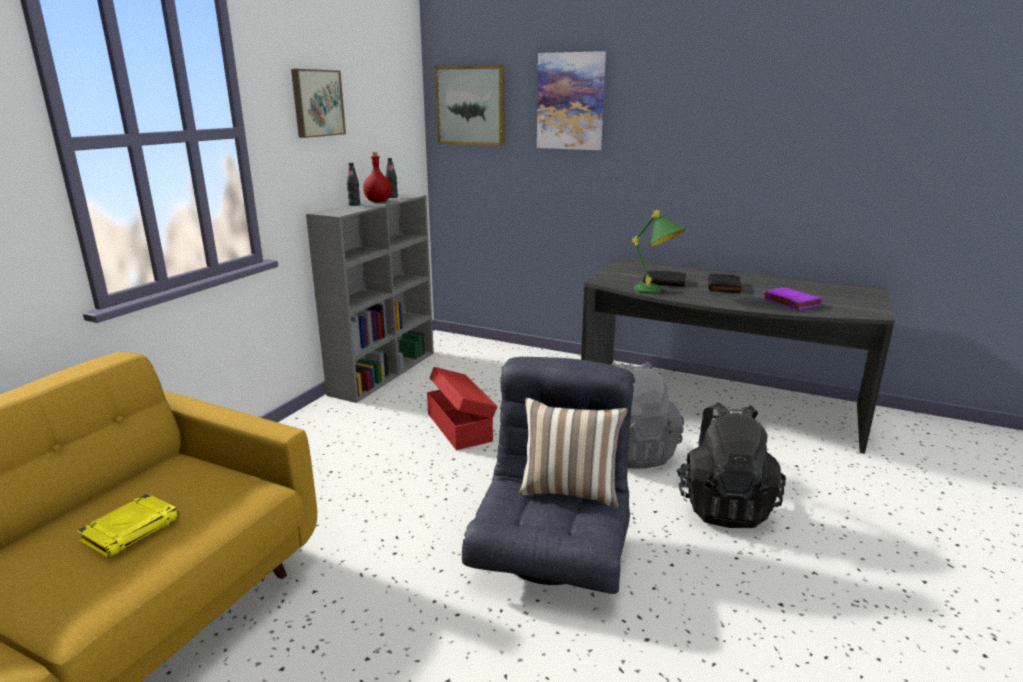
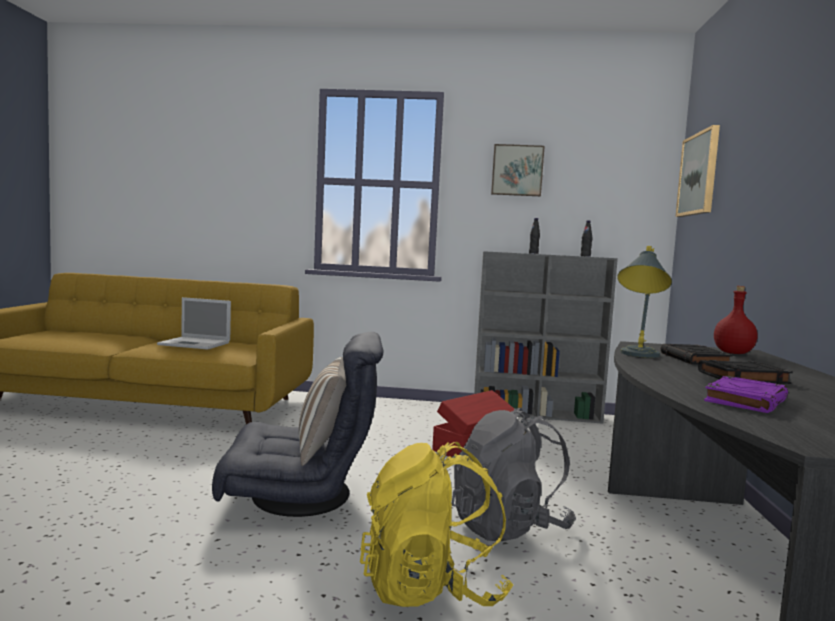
camera: 70 degrees right, 15 degrees down
(131, 529) = (196, 344): yellow book -> laptop
(379, 201) = (559, 254): red bottle -> red bottle (734, 353)
(570, 101) = (753, 150): picture -> none
(656, 292) = (637, 356): green table lamp -> grey table lamp
(724, 505) = (432, 588): black backpack -> yellow backpack

